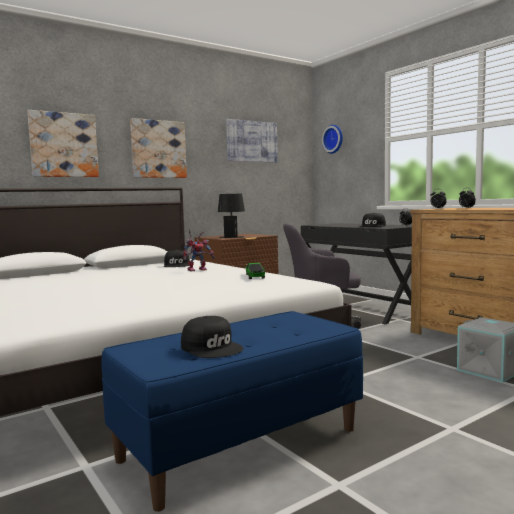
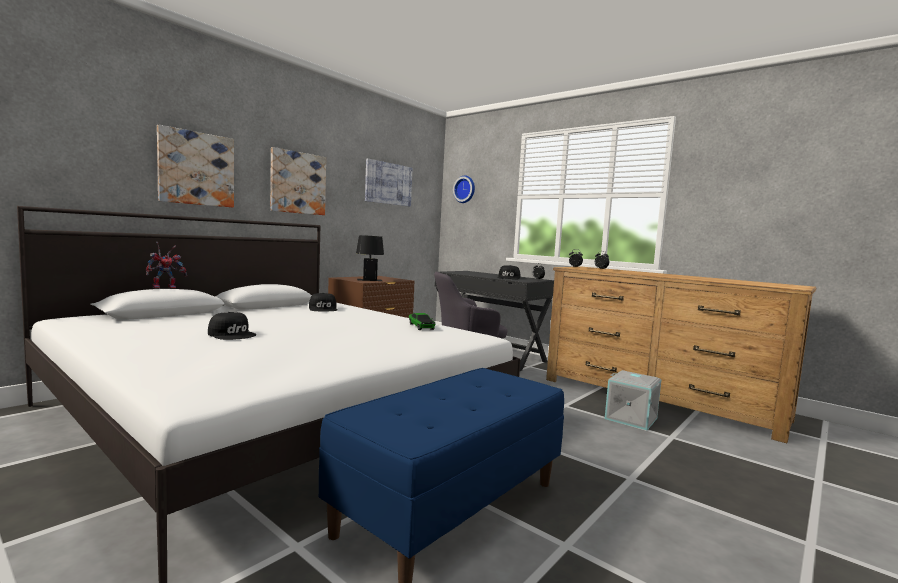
camera: 15 degrees left, 0 degrees up
(198, 270) = (353, 316): toy robot -> toy robot (166, 287)
(212, 347) = (444, 413): black cap -> black cap (232, 334)

